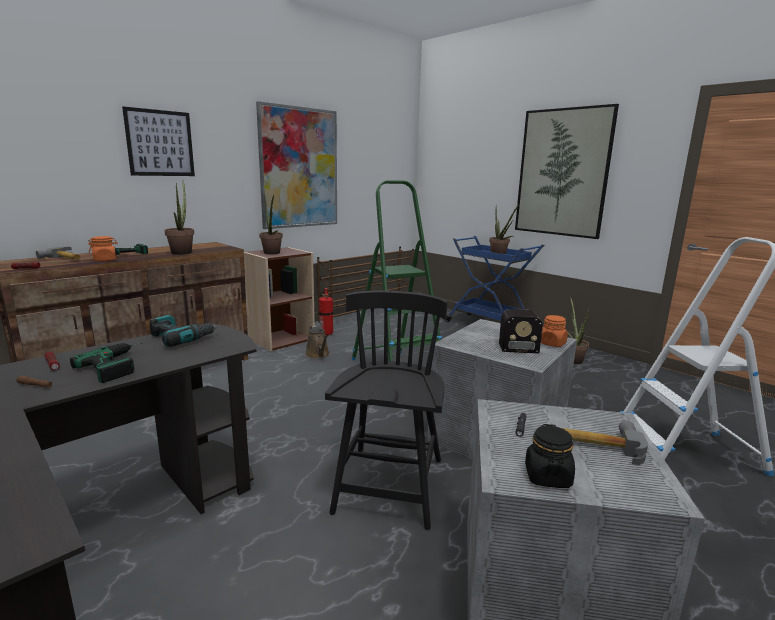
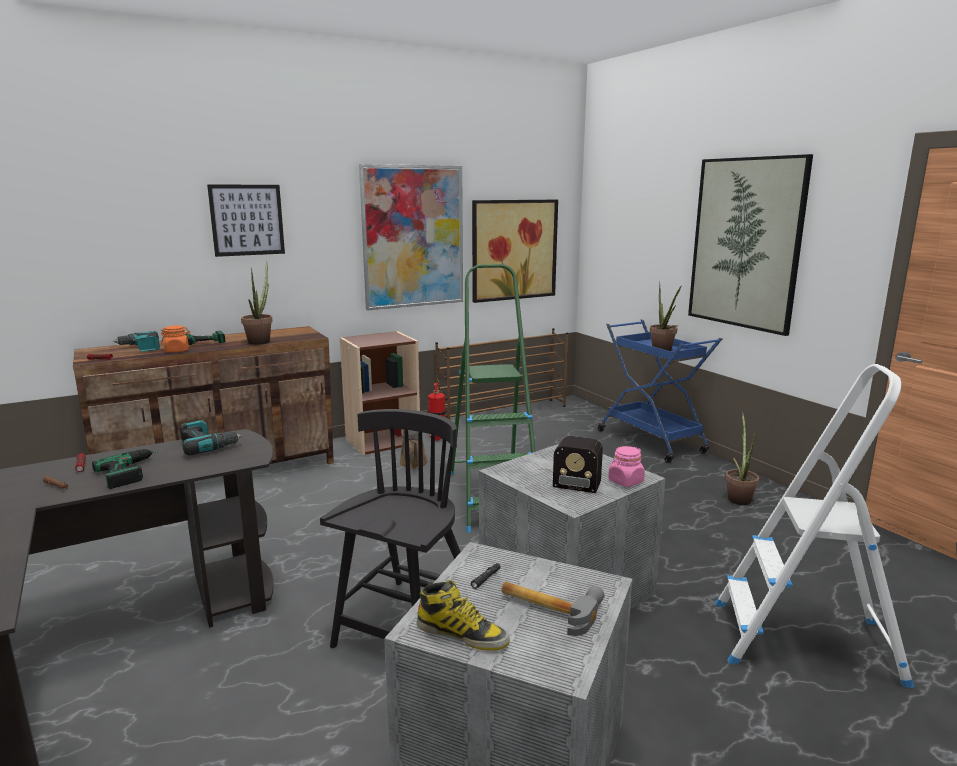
camera: 15 degrees right, 0 degrees up
(63, 259) = (140, 348): hammer -> power drill
(272, 253) = (370, 341): potted plant -> none
(372, 183) = (514, 250): none -> picture
(548, 477) = (462, 634): black jar -> boot
(552, 343) = (625, 481): orange jar -> pink jar

